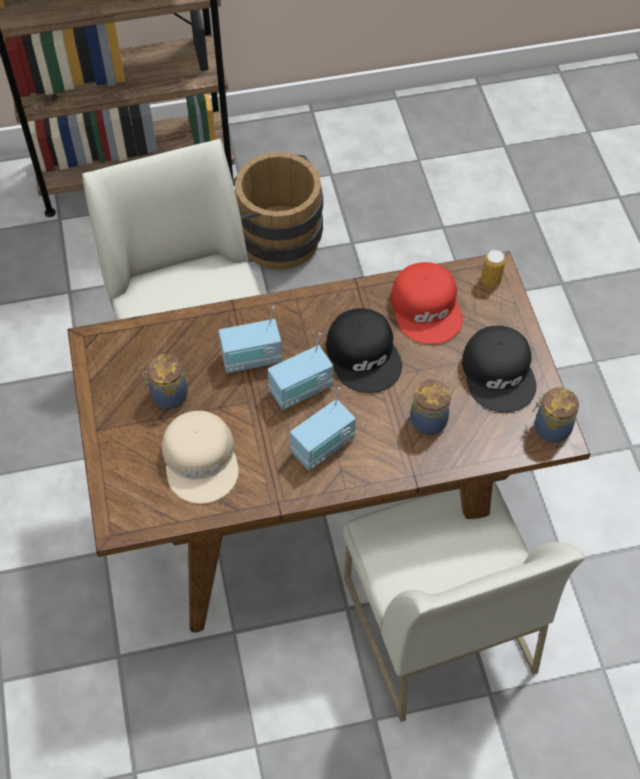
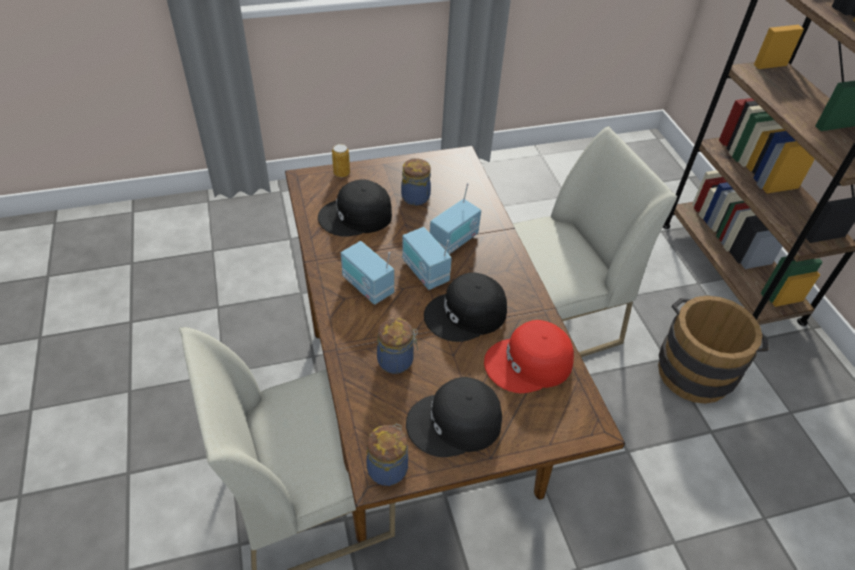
camera: 85 degrees right, 10 degrees down
(202, 460) = (356, 216): beige cap -> black cap
(251, 359) = (454, 241): radio -> radio turned 120 degrees counterclockwise
(490, 280) = (577, 421): can -> can (341, 173)

